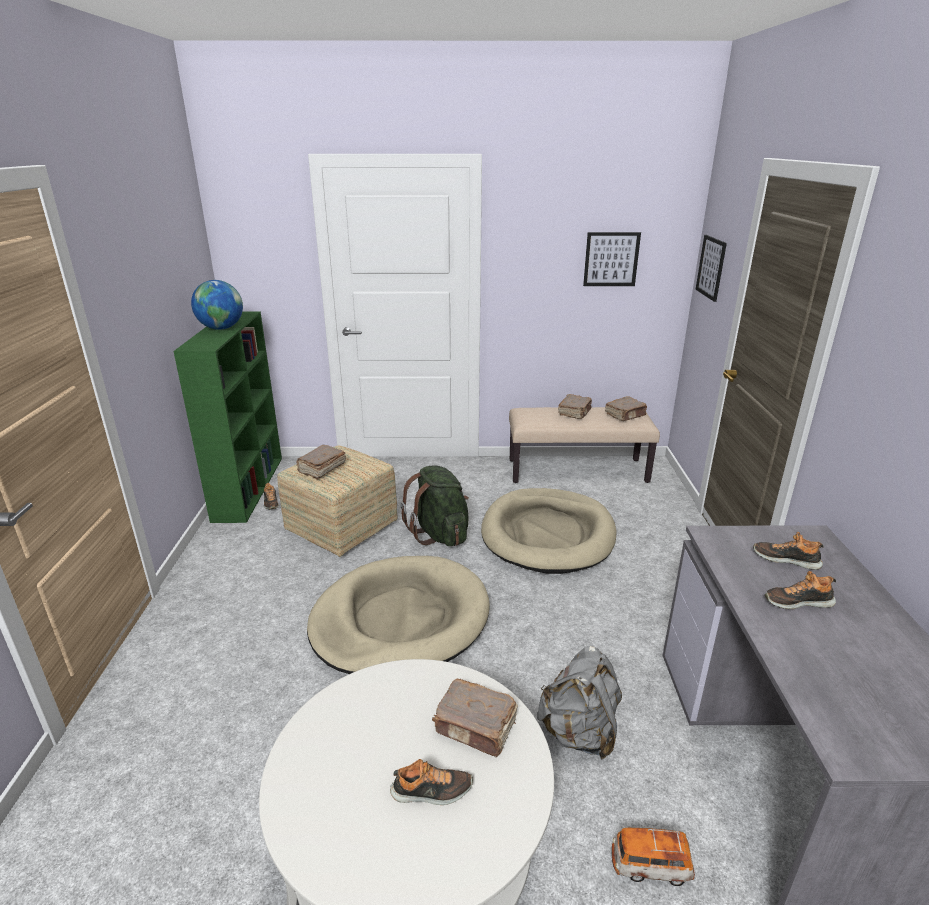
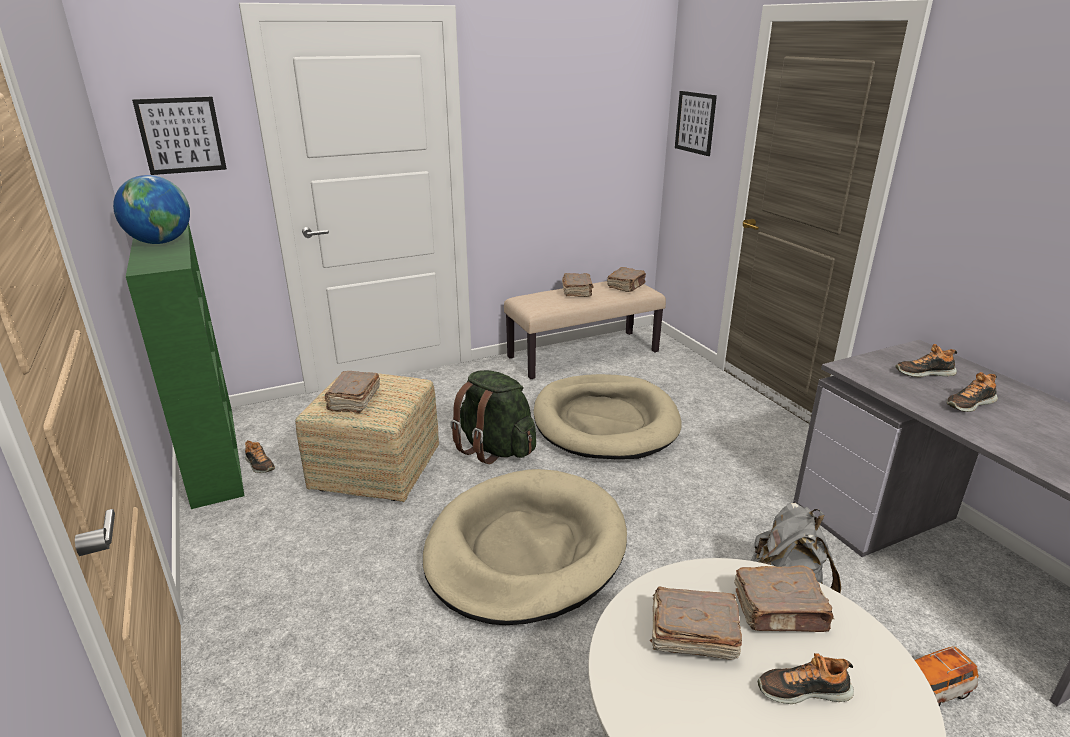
camera: 25 degrees left, 0 degrees up
(389, 717) = (691, 635): none -> brown book
(431, 791) = (803, 690): shoe -> shoe turned 150 degrees counterclockwise
(611, 259) = (593, 122): picture -> picture (181, 135)

